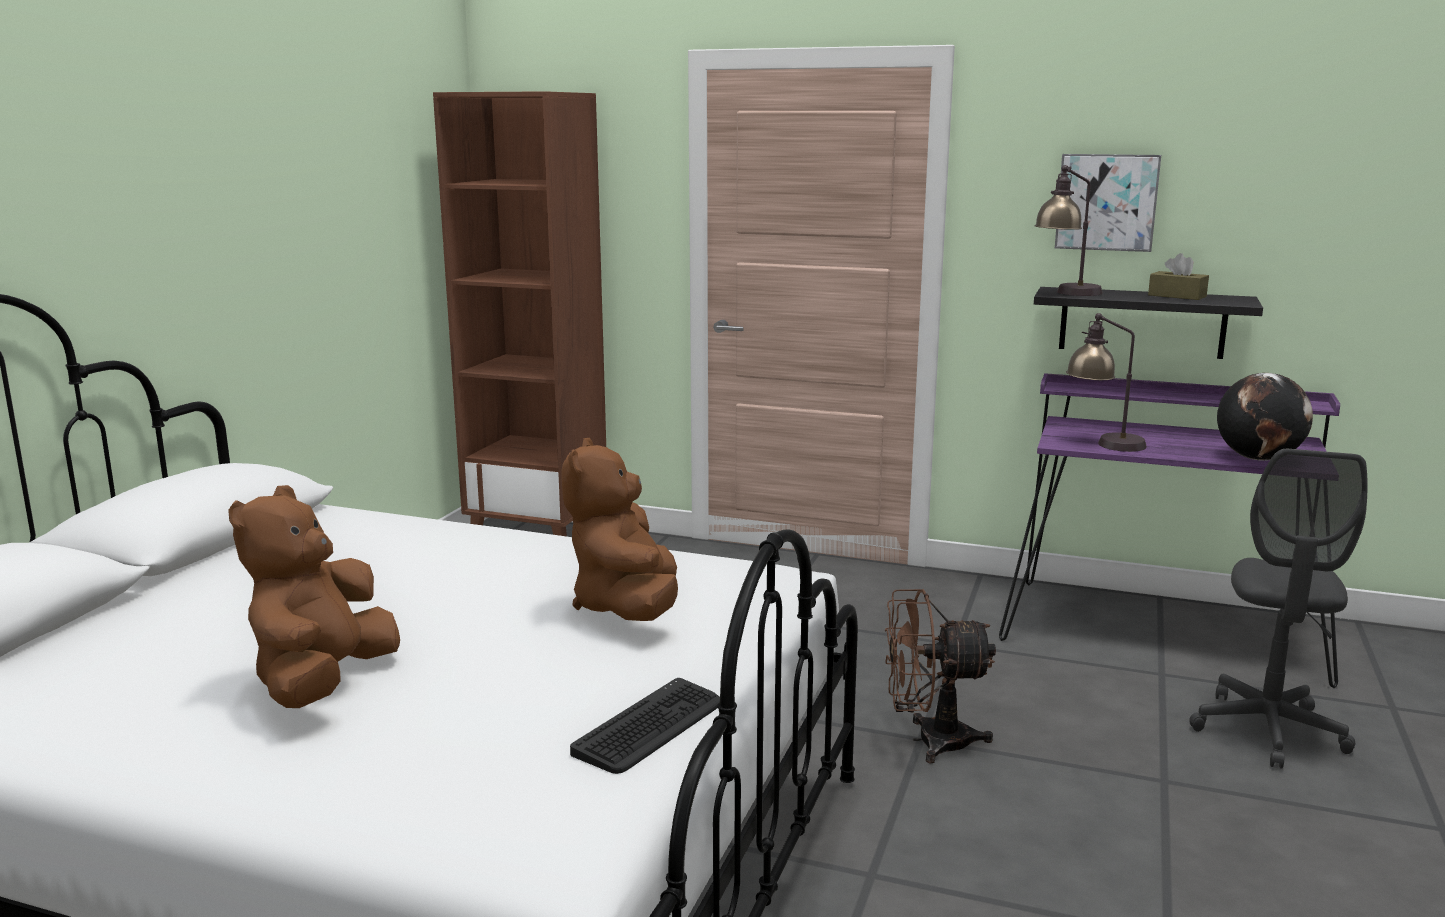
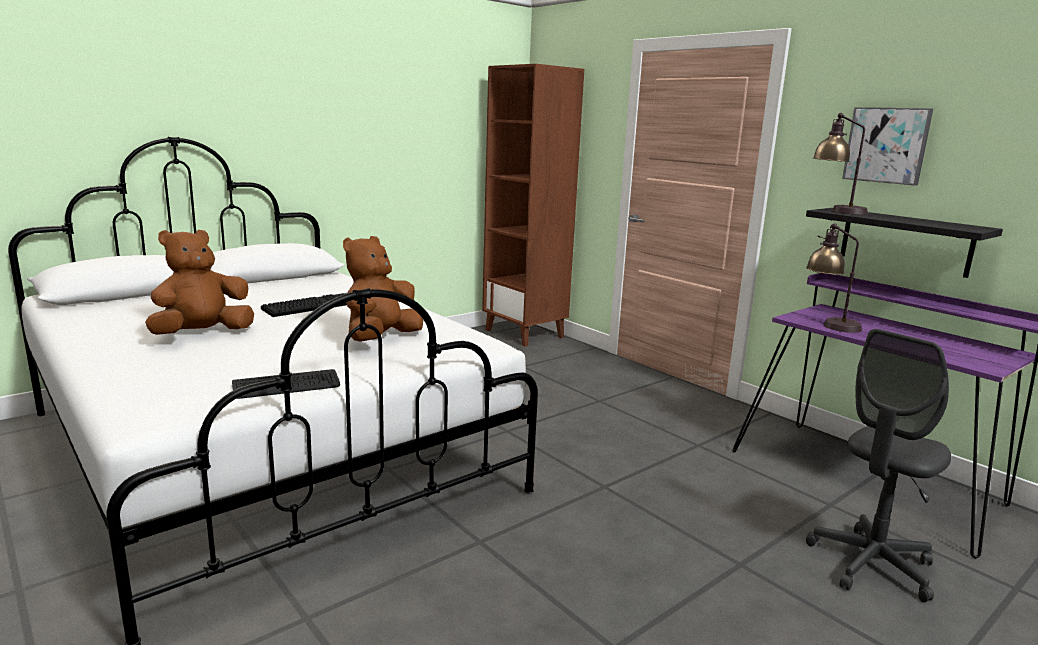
camera: 30 degrees right, 0 degrees up
(406, 577) = (313, 305): none -> keyboard
(929, 741) = (608, 489): brown fan -> none
(1177, 296) = (926, 221): brown tissue box -> none
(1258, 458) = (944, 354): globe -> none

